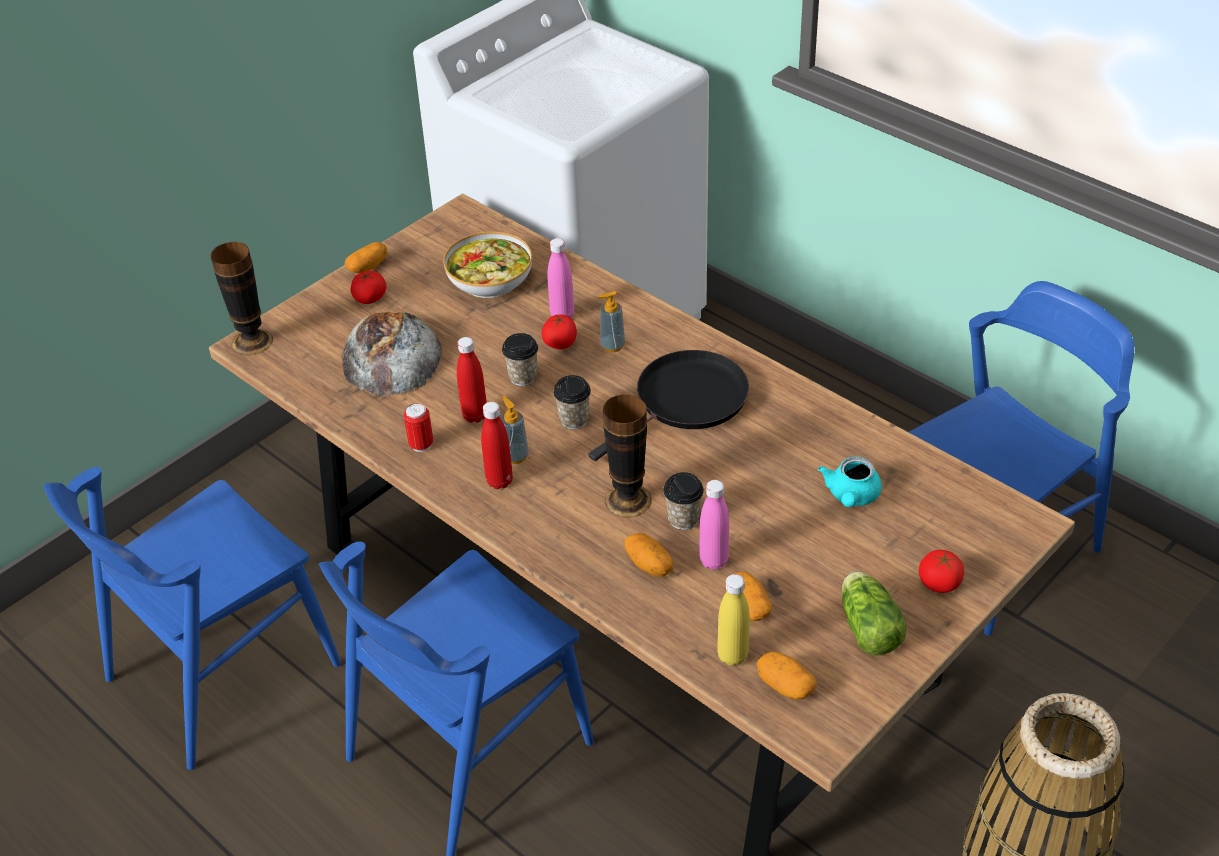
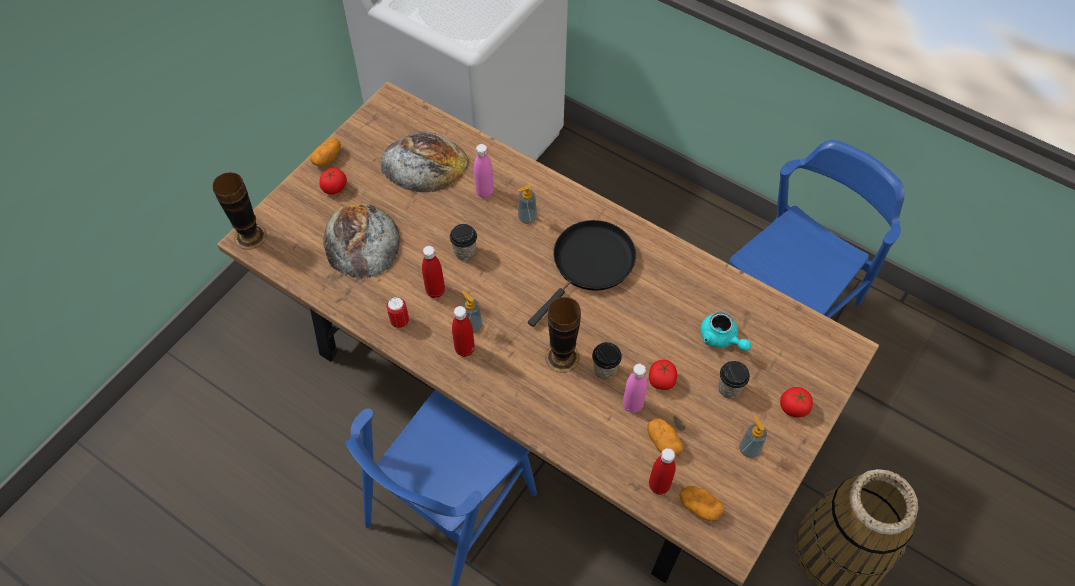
camera: 10 degrees left, 15 degrees up
(222, 671) = (261, 465): blue chair -> none
(490, 279) = (423, 163): bowl -> bread
(560, 343) = (487, 218): tomato -> tomato (661, 380)
(574, 420) = (510, 288): cup -> cup (729, 388)
(649, 564) = (587, 413): potato -> none
(732, 656) = (659, 485): yellow bottle -> red bottle
(851, 496) = (721, 338): turquoise teapot -> turquoise teapot turned 45 degrees counterclockwise
(867, 625) = (749, 449): lettuce -> soap dispenser

